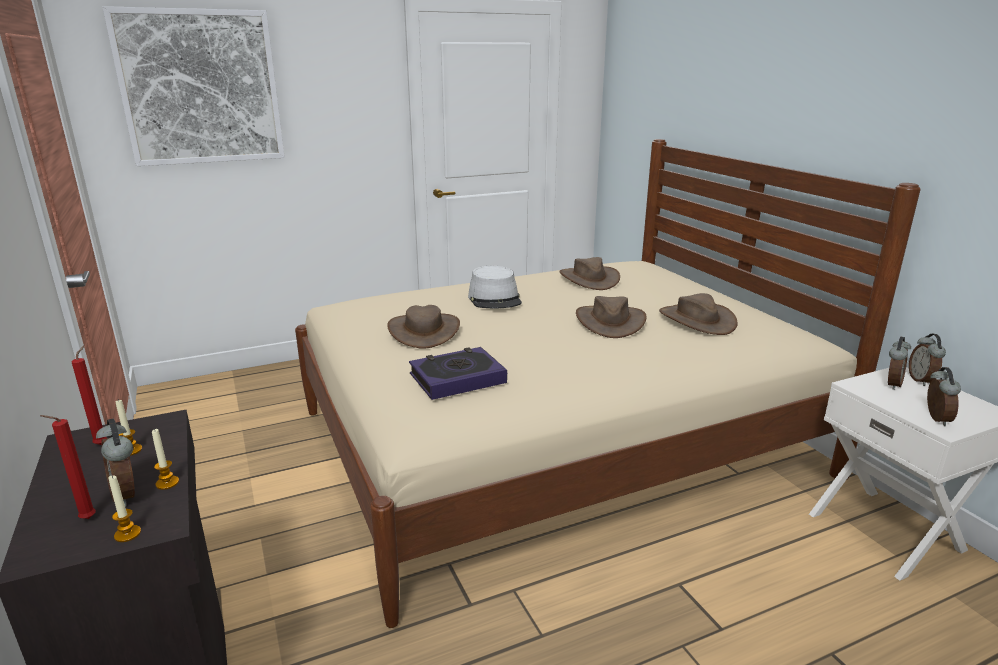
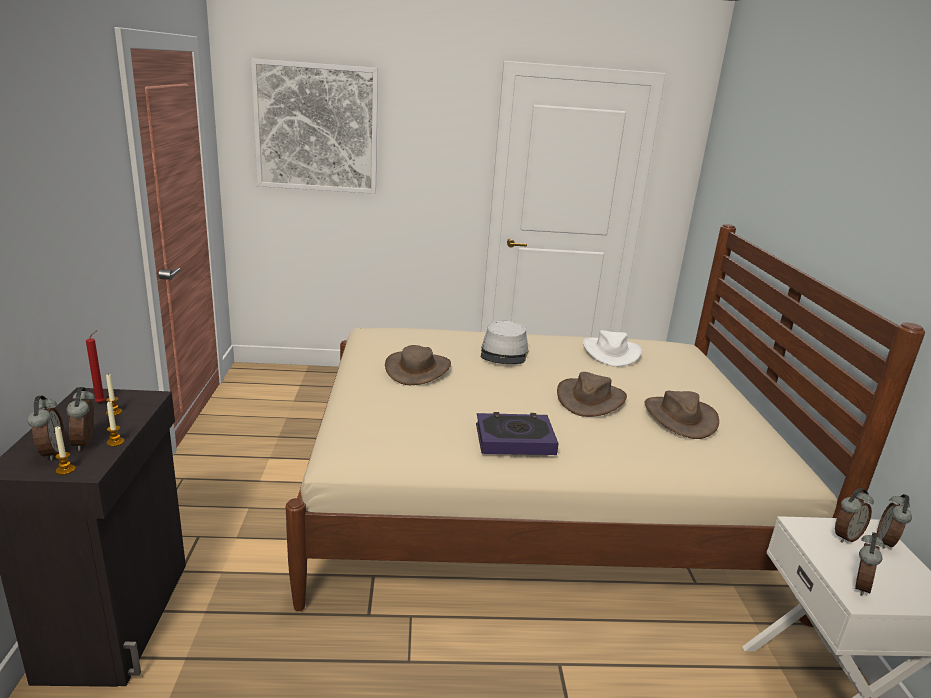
camera: 20 degrees right, 0 degrees up
(85, 519) = (51, 452): red candle -> alarm clock
(457, 378) = (408, 418): book -> book (514, 439)
(589, 279) = (610, 352): brown hat -> white hat

